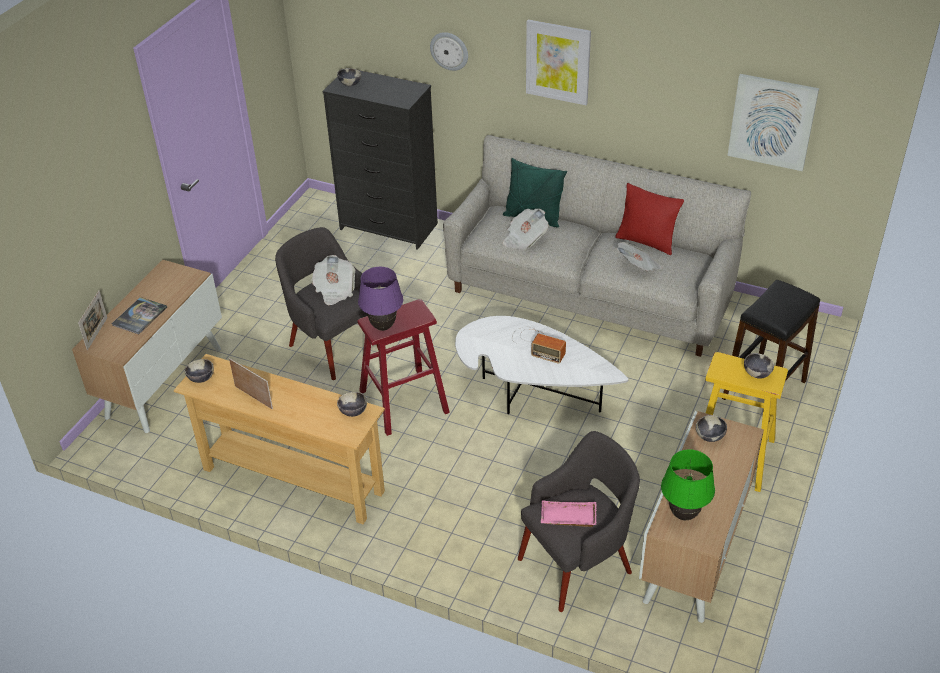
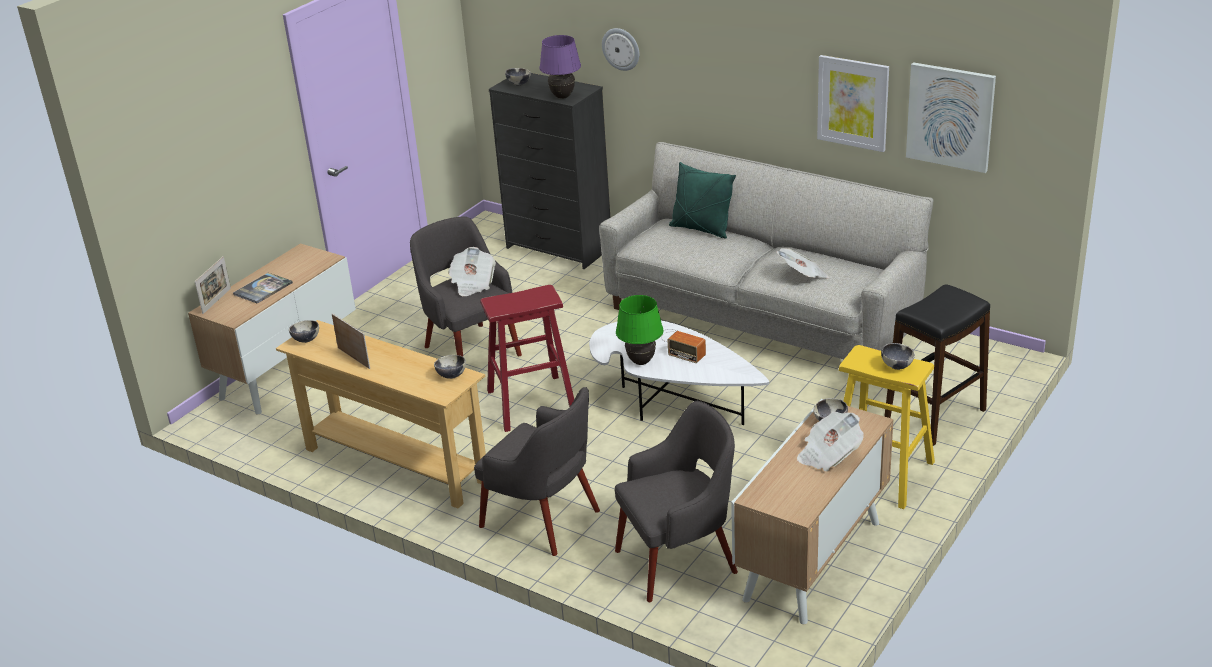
camera: 10 degrees right, 10 degrees down
(383, 326) = (504, 306): purple table lamp -> purple table lamp (562, 97)
(443, 529) = (542, 519): none -> grey armchair
(524, 239) = (685, 246): newspaper -> newspaper (828, 455)
(558, 62) = (729, 56): picture -> picture (853, 102)
(567, 518) = (660, 493): pink tray -> none
(646, 242) = (819, 255): red pillow -> none
(683, 514) = (780, 487): green table lamp -> green table lamp (641, 362)

